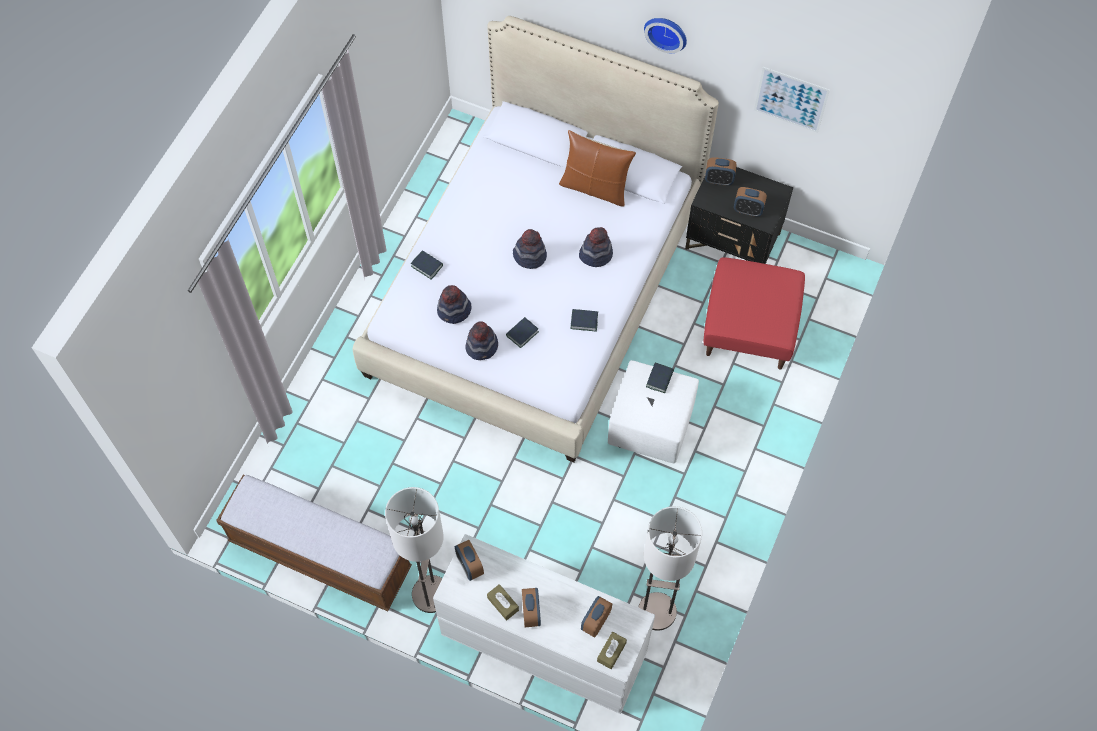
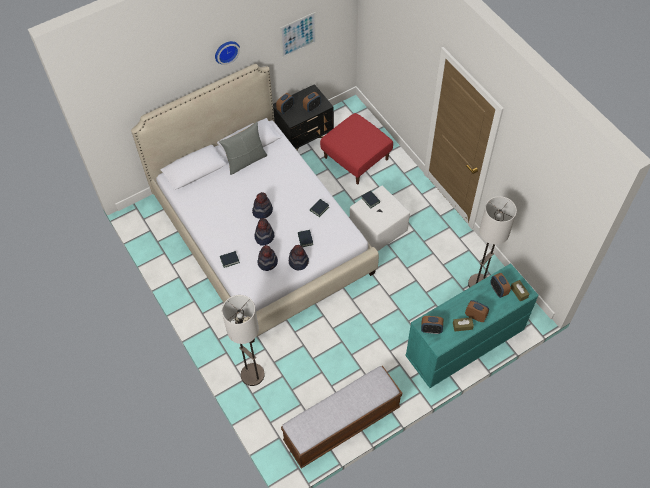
camera: 55 degrees left, 5 degrees down
(430, 594) = (402, 381): floor lamp -> floor lamp (252, 374)
(542, 643) = (464, 344): white dresser -> turquoise dresser
(595, 187) = (245, 161): brown pillow -> grey pillow
(595, 254) = (285, 182): hat -> hat (264, 236)

